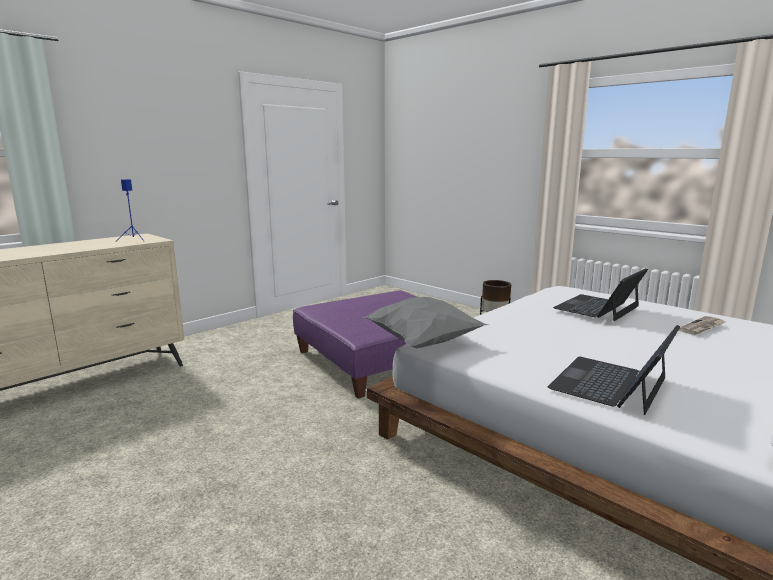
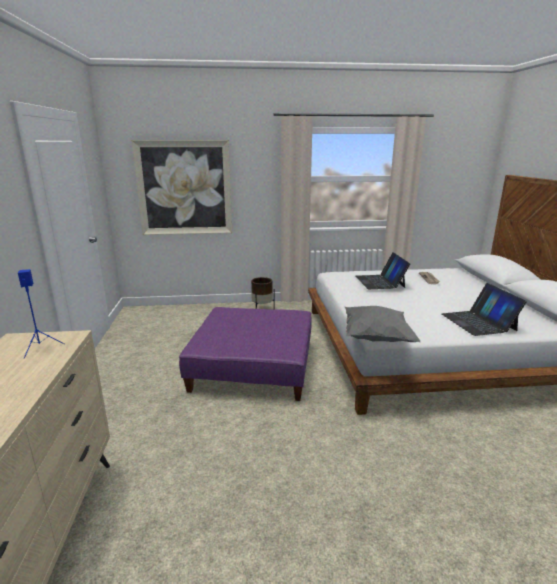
camera: 50 degrees left, 5 degrees up
(445, 162) = (184, 188): none -> picture

